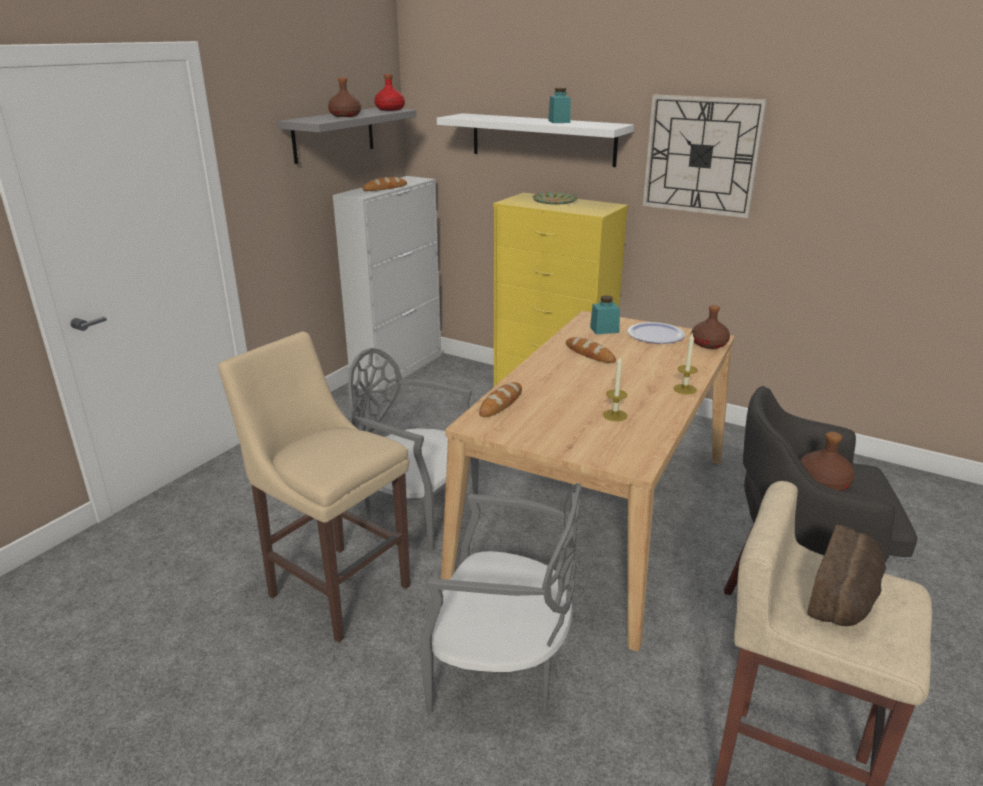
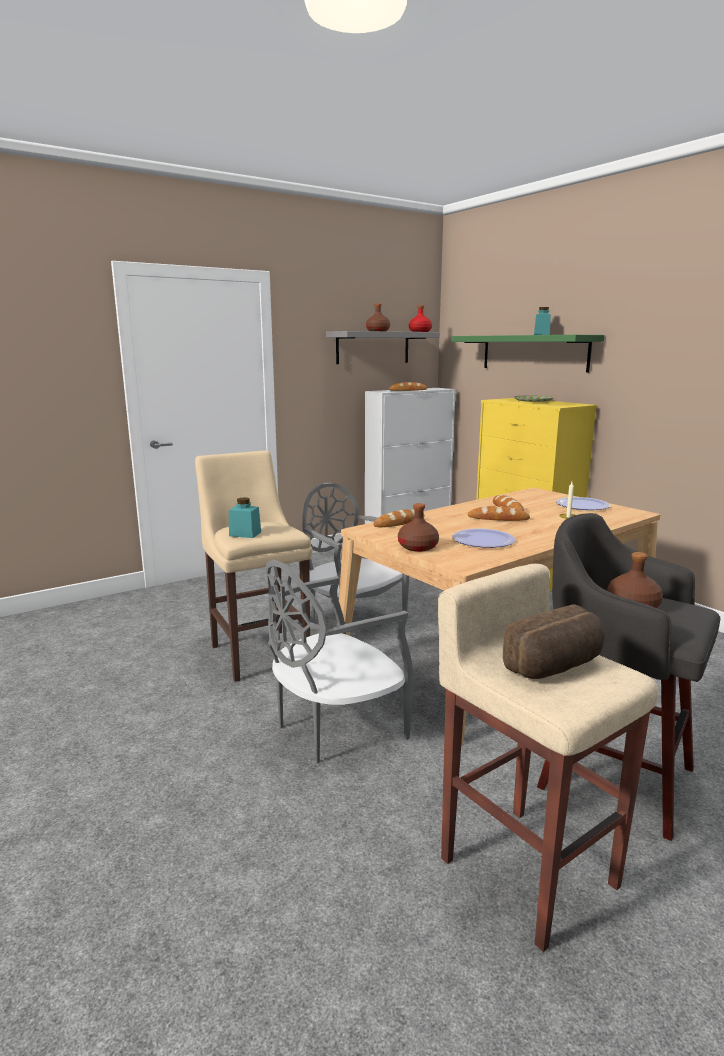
camera: 25 degrees right, 10 degrees down
(501, 670) = (335, 728): grey chair -> grey chair turned 105 degrees clockwise
(542, 139) = (534, 353): white shelf -> green shelf
(596, 373) = (498, 518): none -> bread
(604, 330) = (538, 498): turquoise jar -> turquoise jar (245, 534)
(615, 415) = (483, 540): candle -> plate
(701, 155) = (660, 358): wall clock -> none
(709, 344) = (627, 515): brown bottle -> brown bottle (418, 547)

